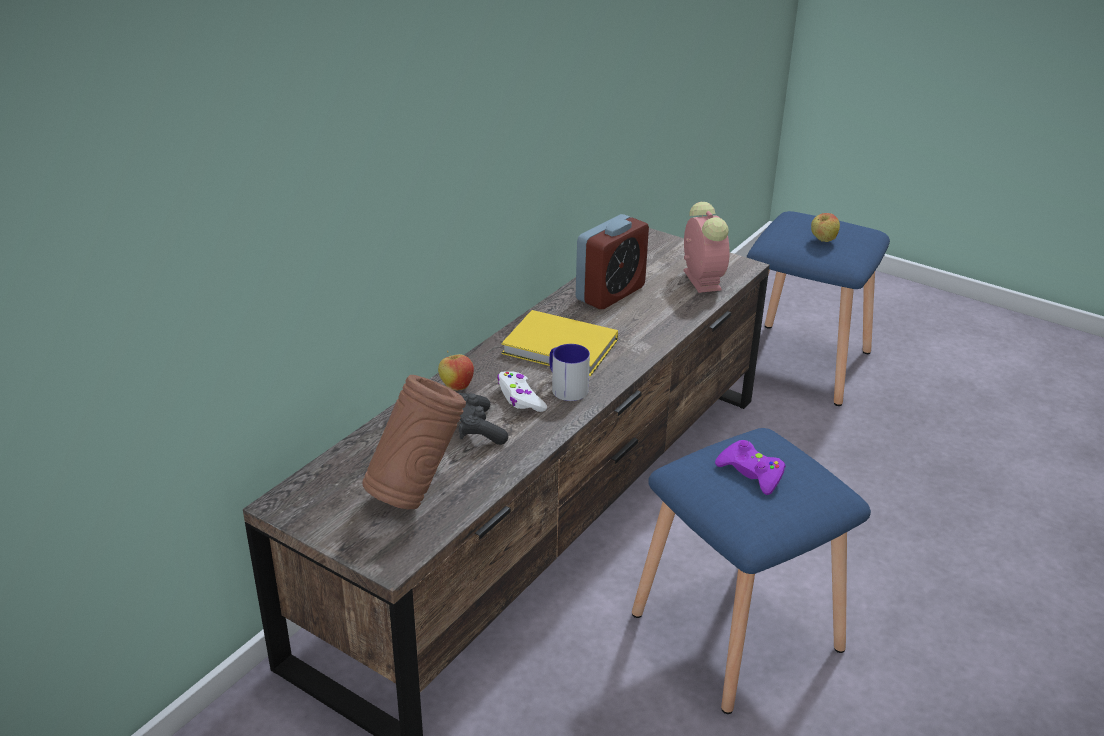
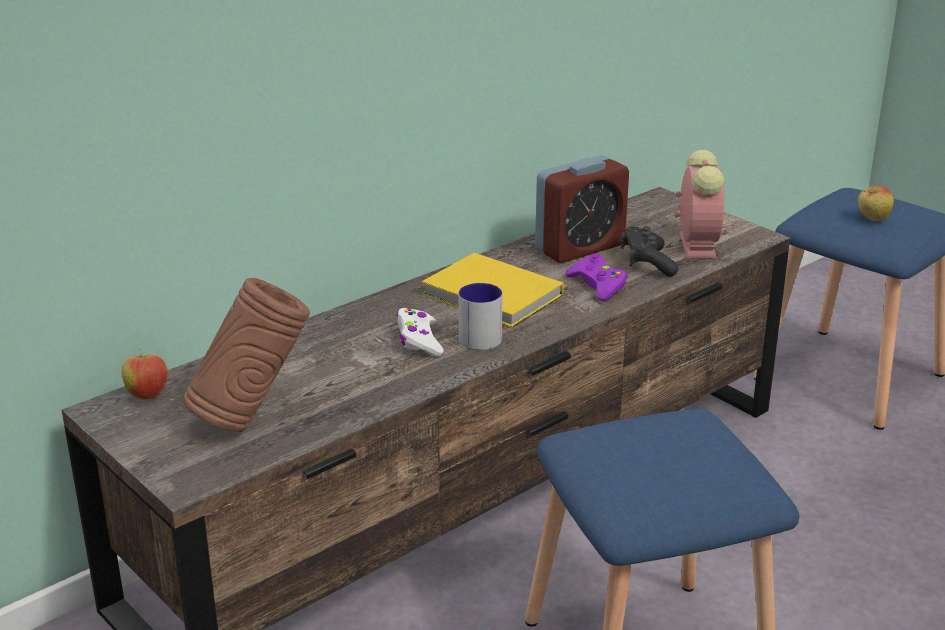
camera: 15 degrees right, 5 degrees down
(456, 386) = (353, 321): apple -> apple (147, 395)
(476, 429) = (352, 365): black game controller -> black game controller (647, 263)
(751, 473) = (655, 451): purple game controller -> purple game controller (597, 285)

